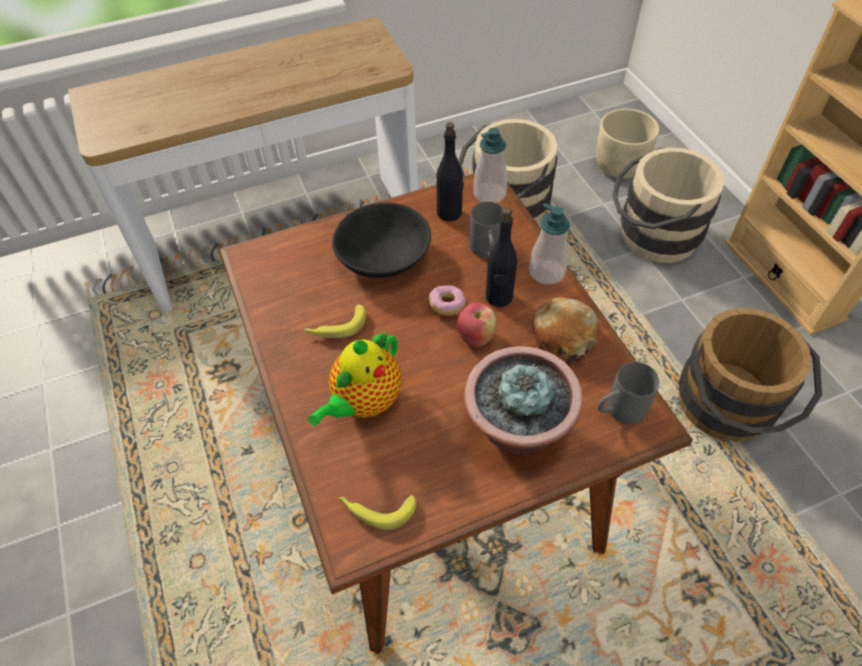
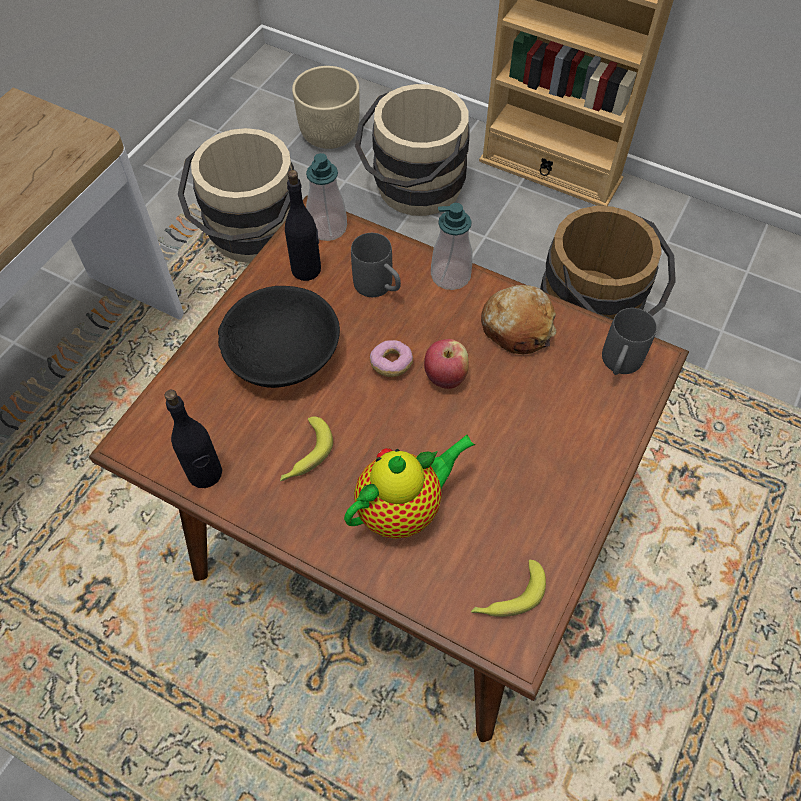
camera: 40 degrees left, 5 degrees up
(364, 402) = (403, 508): teapot -> teapot turned 120 degrees counterclockwise
(499, 297) = (430, 326): black bottle -> black bottle (205, 473)
(517, 429) = (556, 437): potted plant -> none

